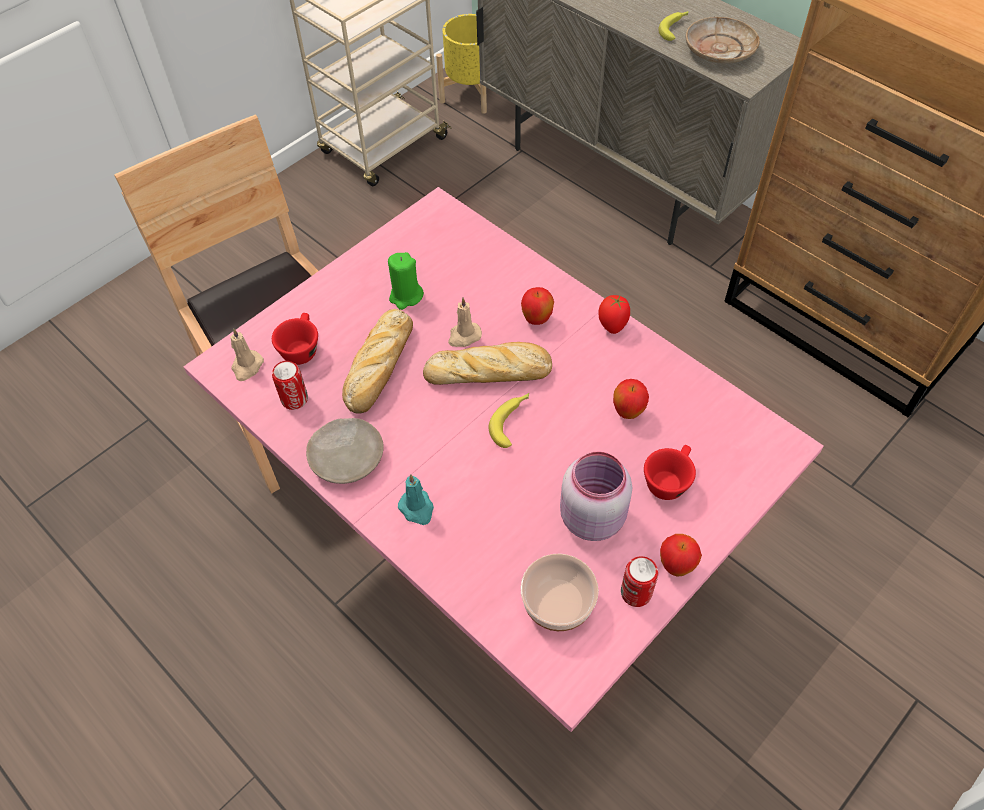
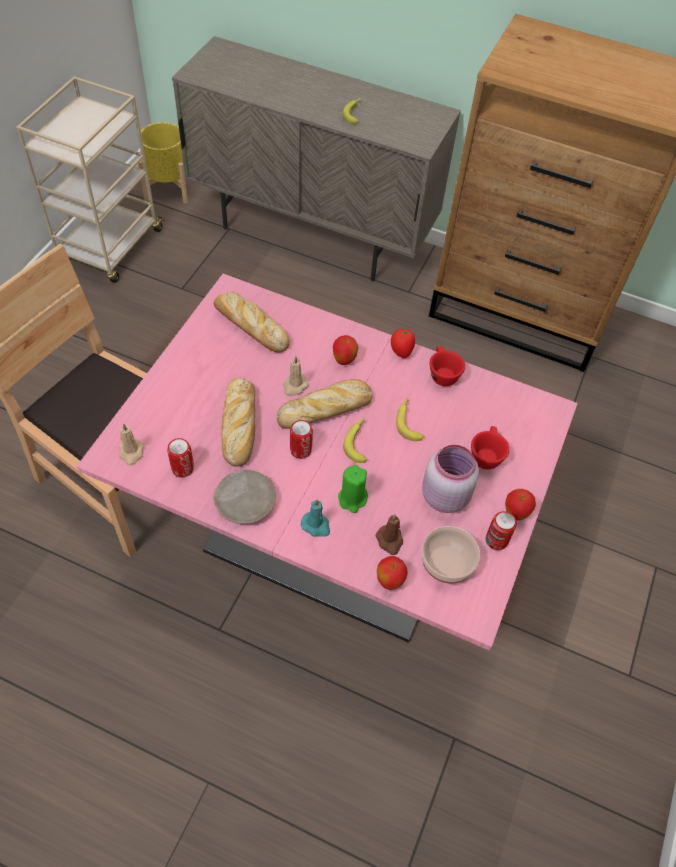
camera: 25 degrees left, 0 degrees up
(301, 348) = (169, 427): red cup -> red cup (442, 373)
(406, 296) = (236, 366): green candle -> green candle (352, 499)
(438, 413) = (300, 450): none -> can
(442, 254) = (249, 326): none -> bread
(498, 553) = (390, 541): none -> brown candle
(585, 412) = (408, 421): none -> banana
(628, 412) = (438, 413): apple -> apple (389, 582)
(719, 50) = (393, 125): beige plate -> none

